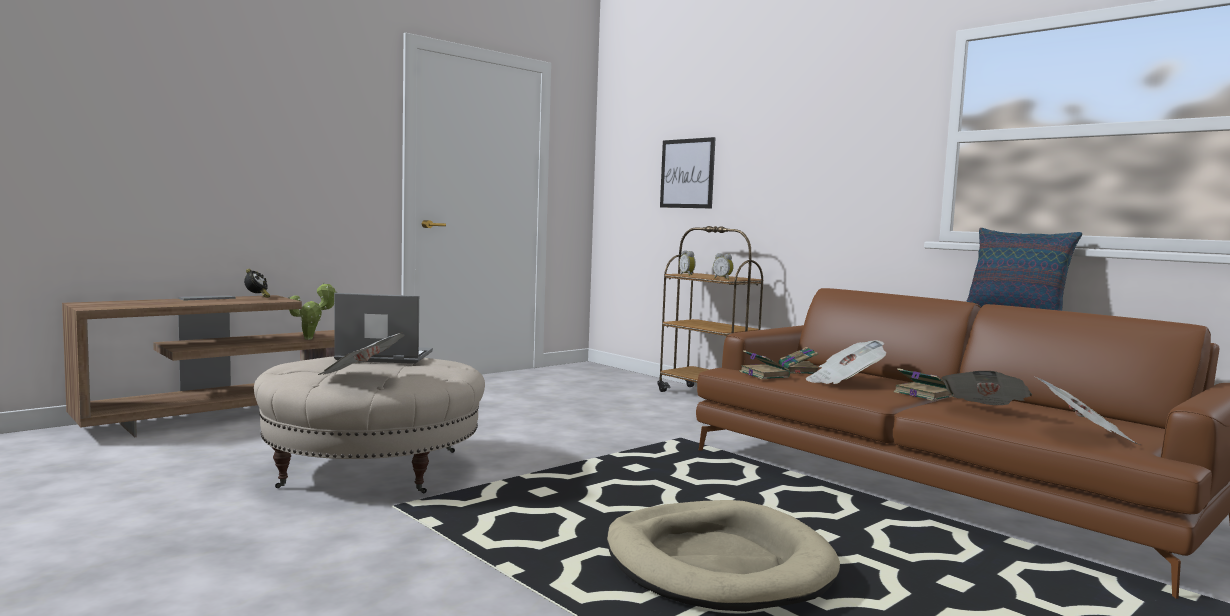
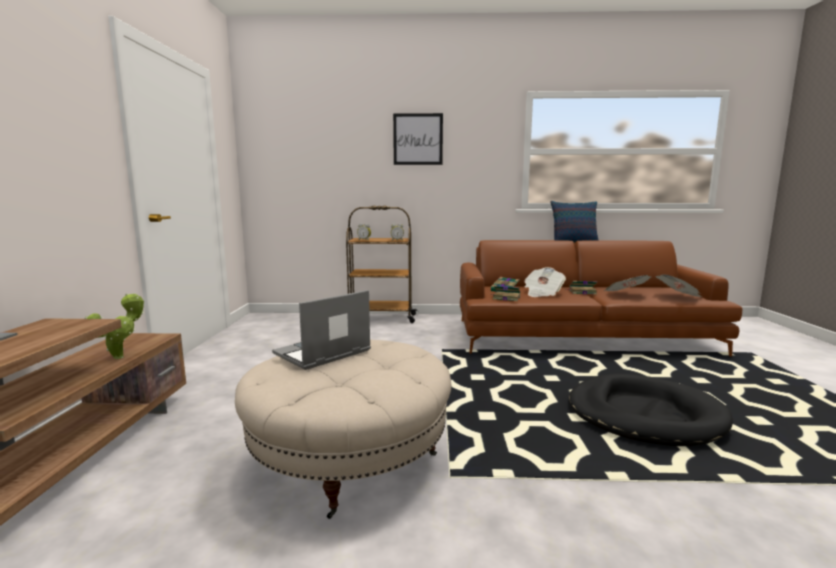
camera: 45 degrees left, 5 degrees up
(257, 297) = (39, 326): alarm clock -> none
(361, 377) = (389, 377): newspaper -> none
(687, 173) = (336, 168): picture -> picture (418, 139)
(717, 563) = (644, 415): beige dog bed -> black dog bed

